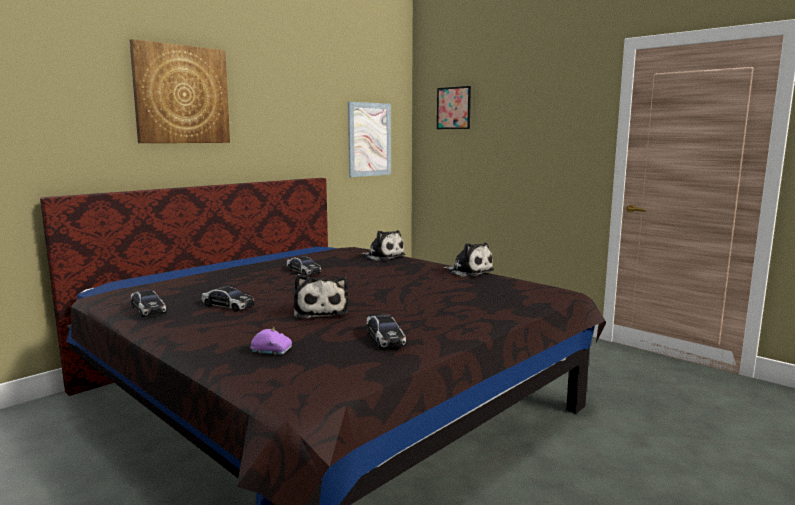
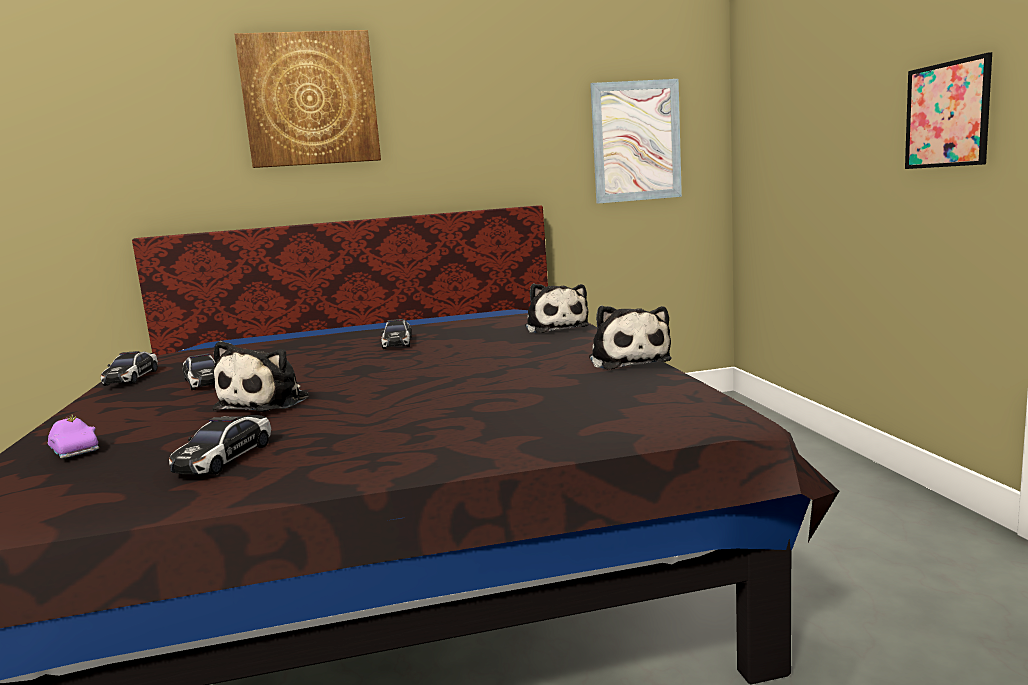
camera: 35 degrees right, 0 degrees up
(453, 108) = (778, 69): picture -> picture (947, 115)

